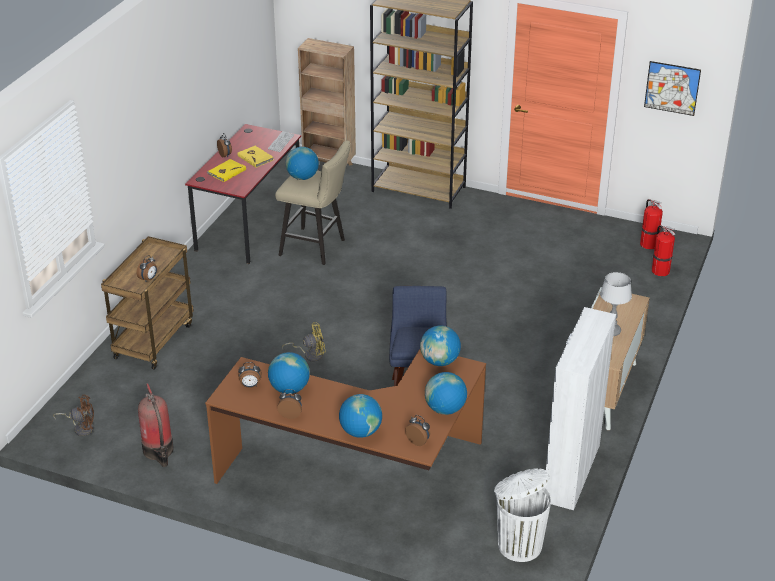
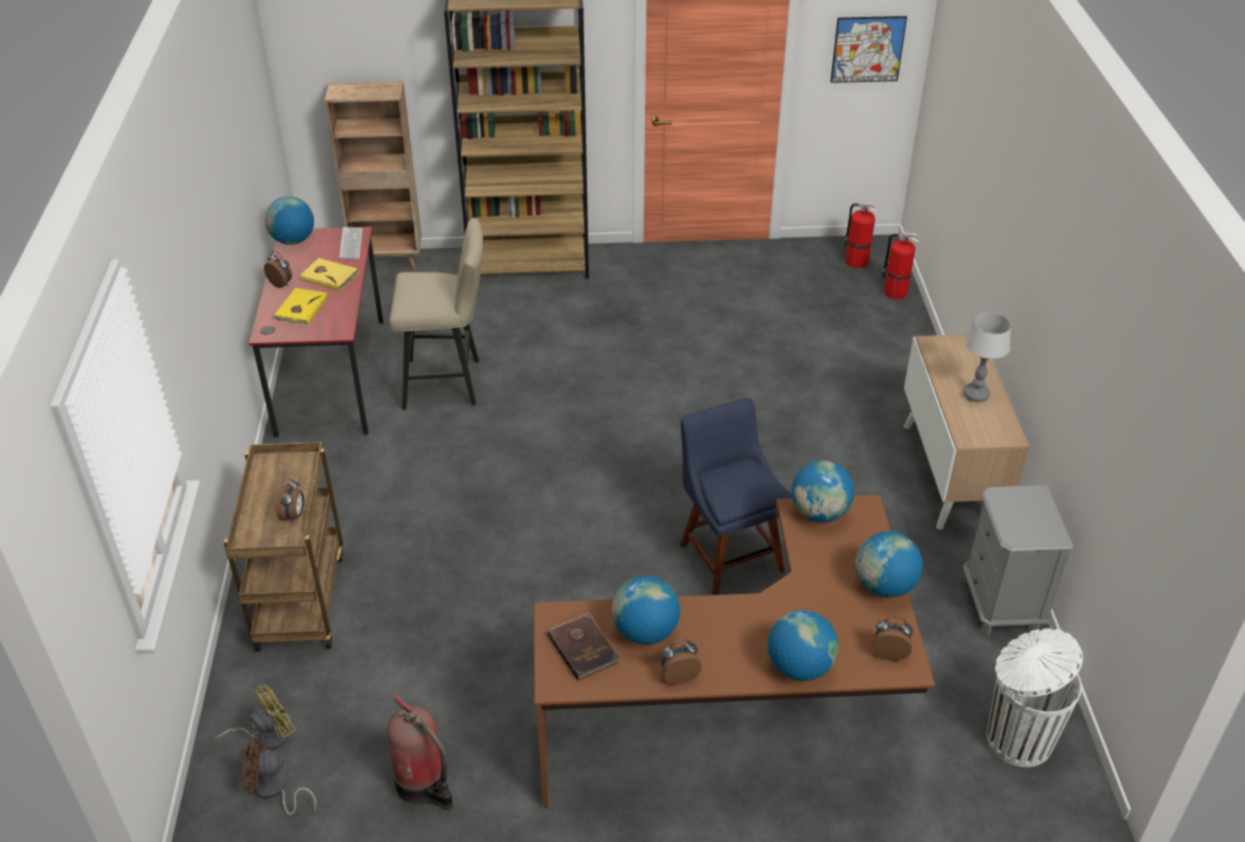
camera: 25 degrees left, 5 degrees up
(81, 428) = (274, 791): brown fan -> brown fan turned 150 degrees counterclockwise
(250, 386) = (584, 648): alarm clock -> brown book
(302, 177) = (418, 288): globe -> globe (293, 240)
(310, 354) = (545, 546): yellow fan -> yellow fan (265, 736)
(571, 473) = (1001, 605): white cabinet -> grey nightstand

